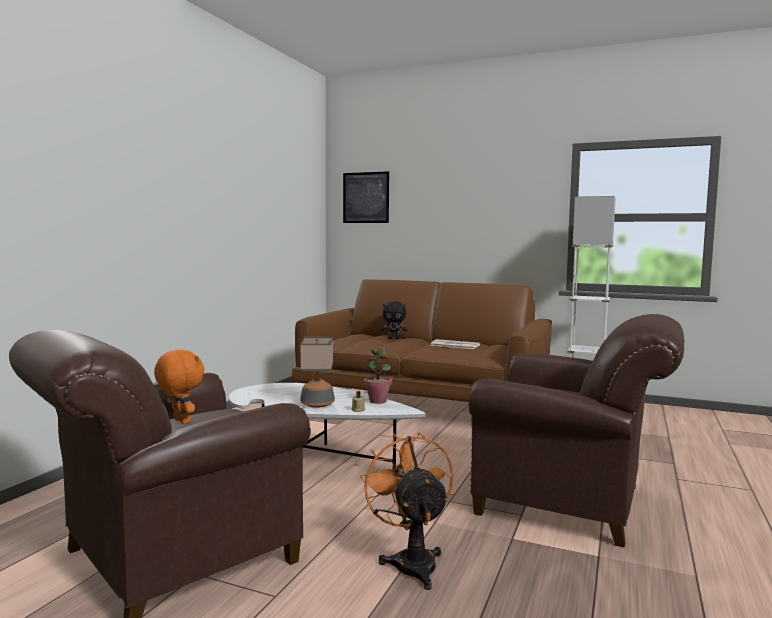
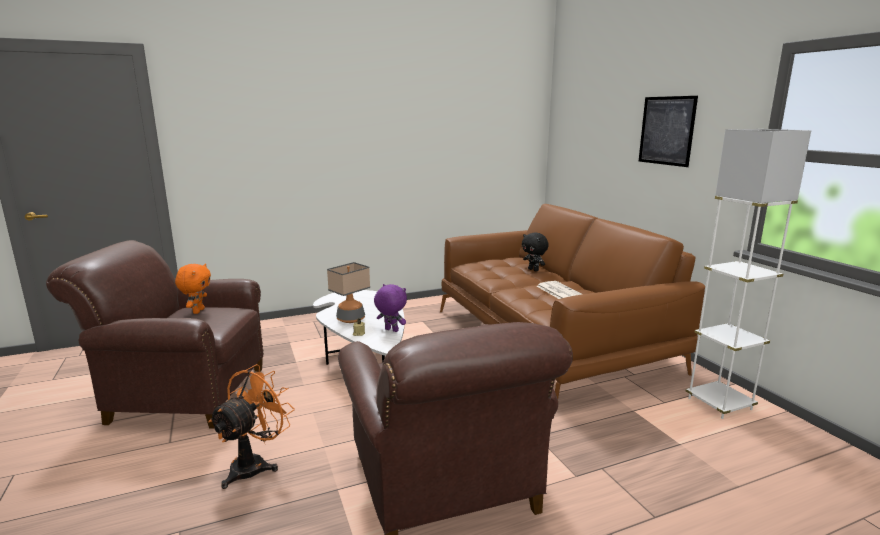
camera: 45 degrees right, 10 degrees up
(366, 197) = (576, 115): picture -> picture (666, 130)
(377, 401) = (391, 330): potted plant -> purple plush toy

